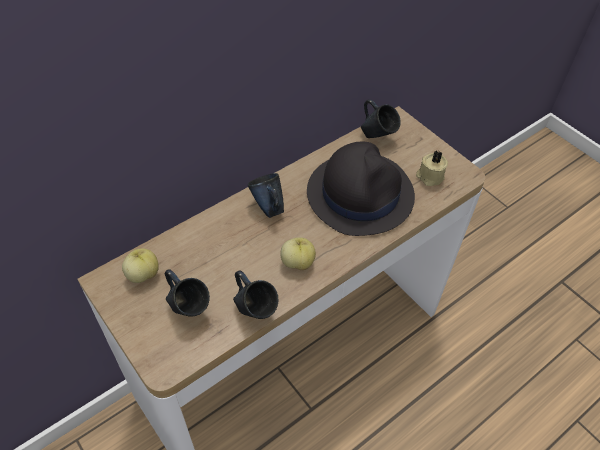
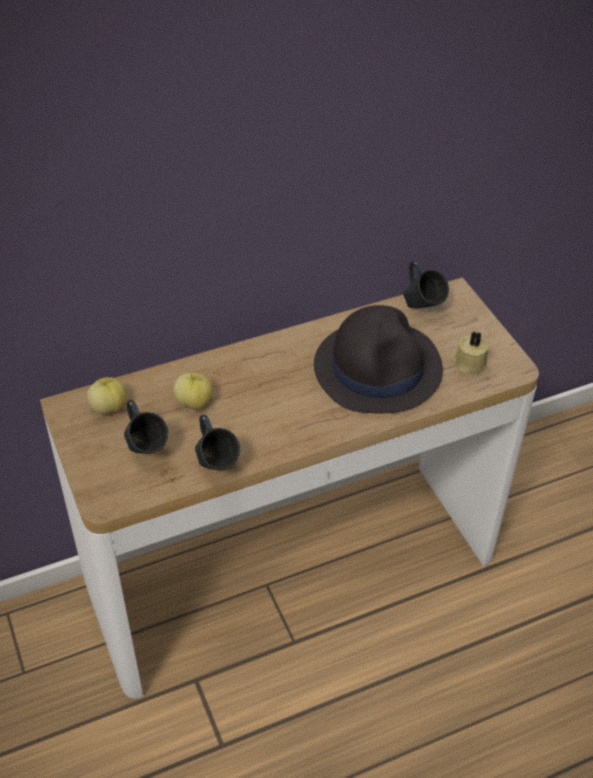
camera: 15 degrees right, 5 degrees down
(268, 208) = (266, 365): blue mug -> none
(297, 262) = (280, 427): apple -> apple (194, 403)

